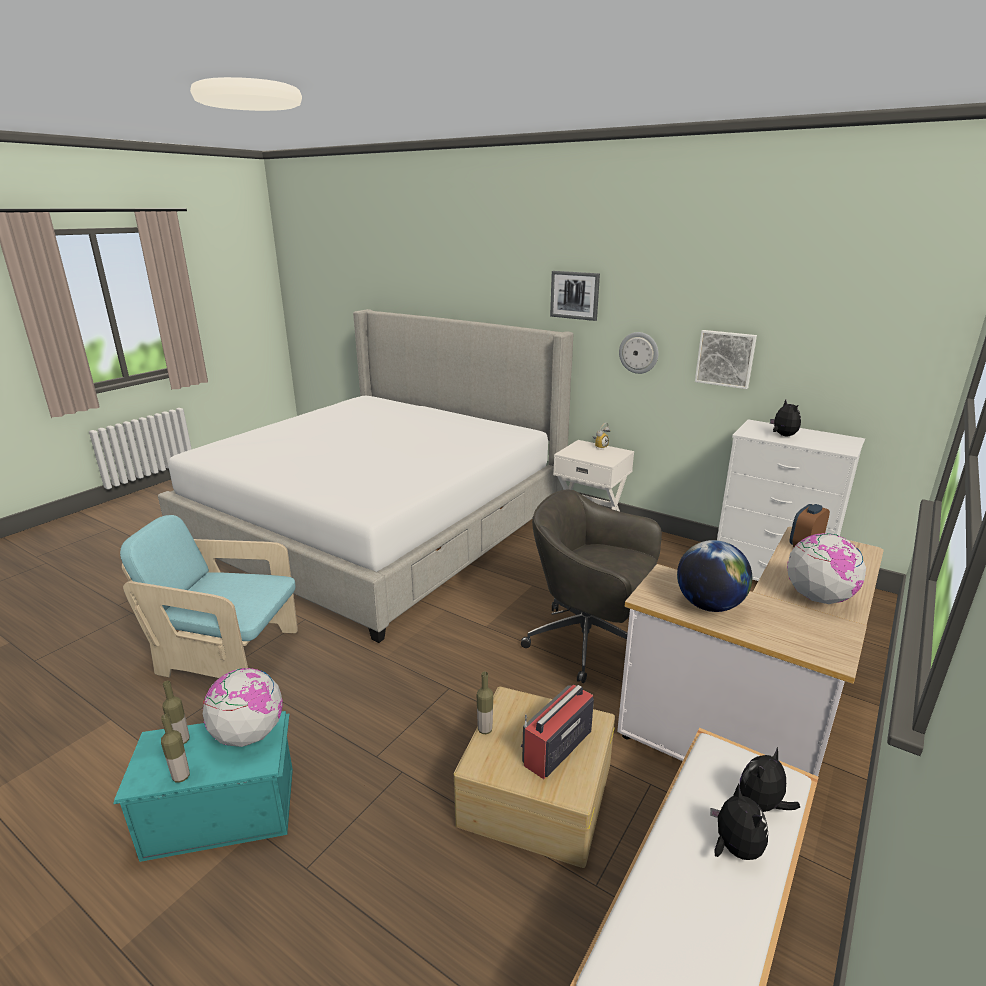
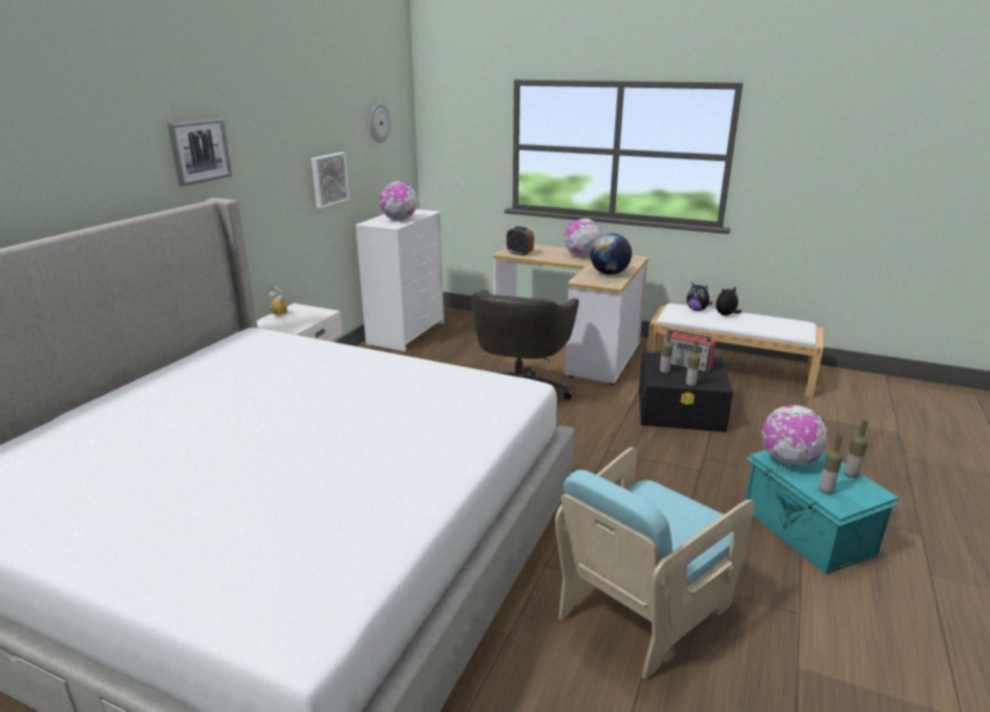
camera: 100 degrees left, 0 degrees up
(229, 655) = (641, 608): turquoise armchair -> turquoise armchair turned 45 degrees clockwise
(533, 714) = (664, 372): none -> bottle
(535, 794) = (681, 409): beige storage box -> black storage box
(639, 352) = (272, 198): wall clock -> wall clock (379, 123)
(782, 435) = (399, 220): plush toy -> globe

